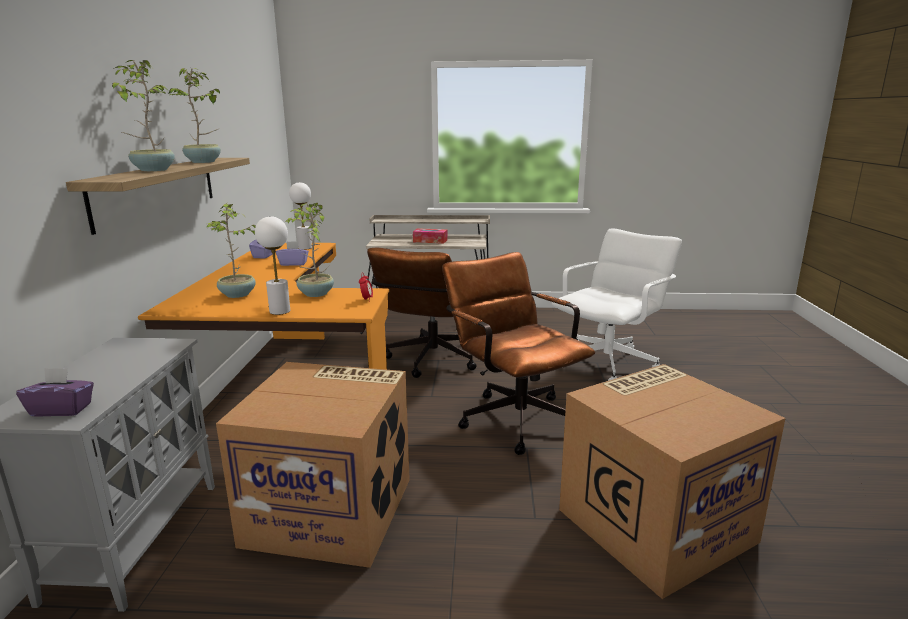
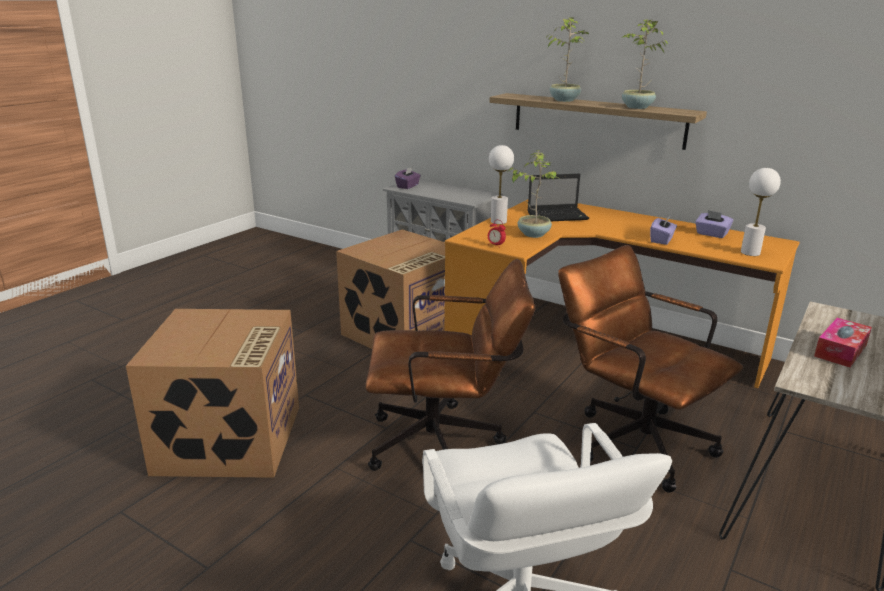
camera: 120 degrees right, 5 degrees up
(237, 295) = (558, 216): potted plant -> laptop

